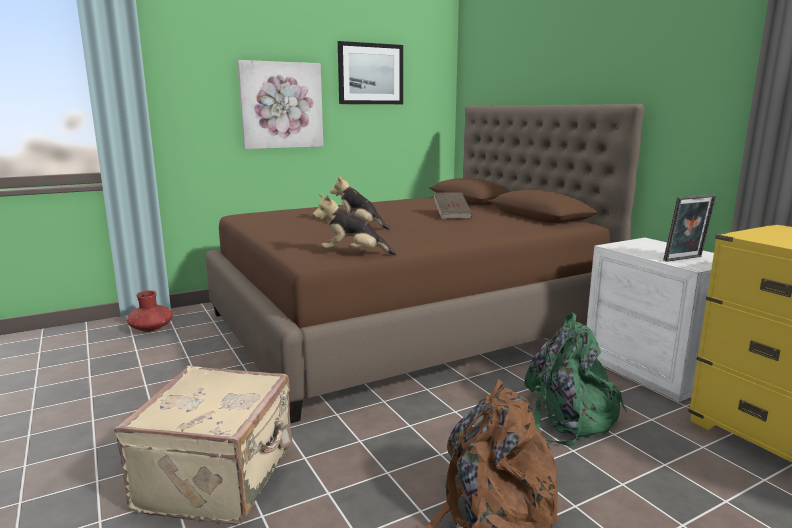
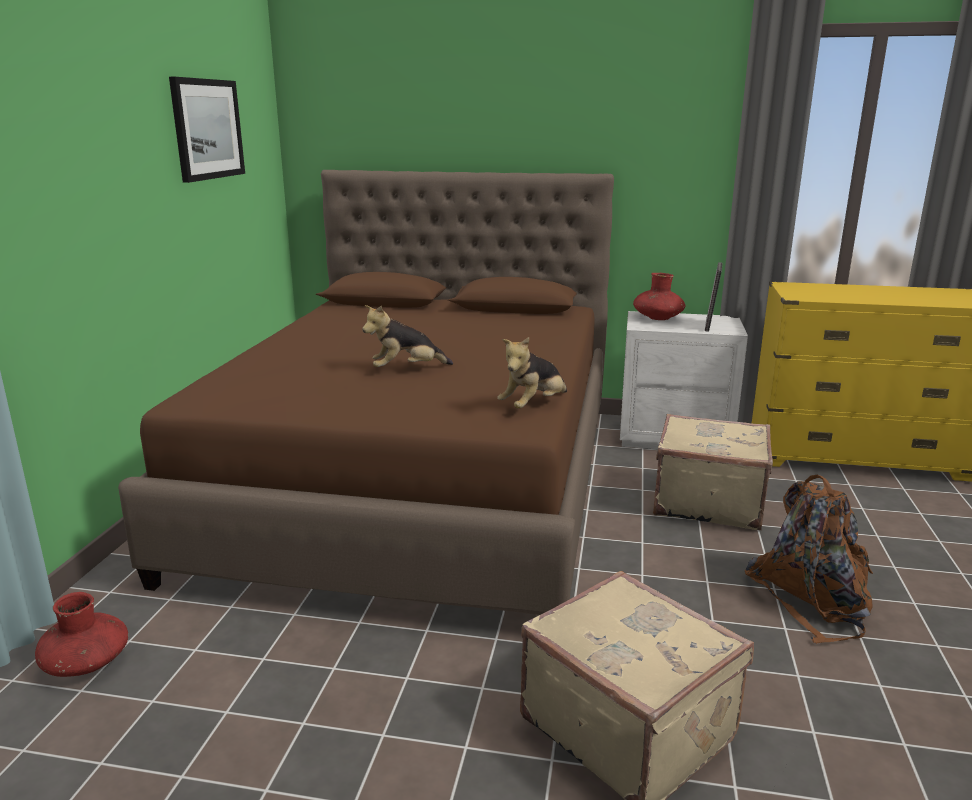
camera: 50 degrees left, 5 degrees up
(281, 105) = (121, 195): picture -> none
(452, 215) = (444, 328): brown book -> none
(568, 417) = (707, 502): green backpack -> beige suitcase
(652, 245) = (657, 318): none -> red vase

